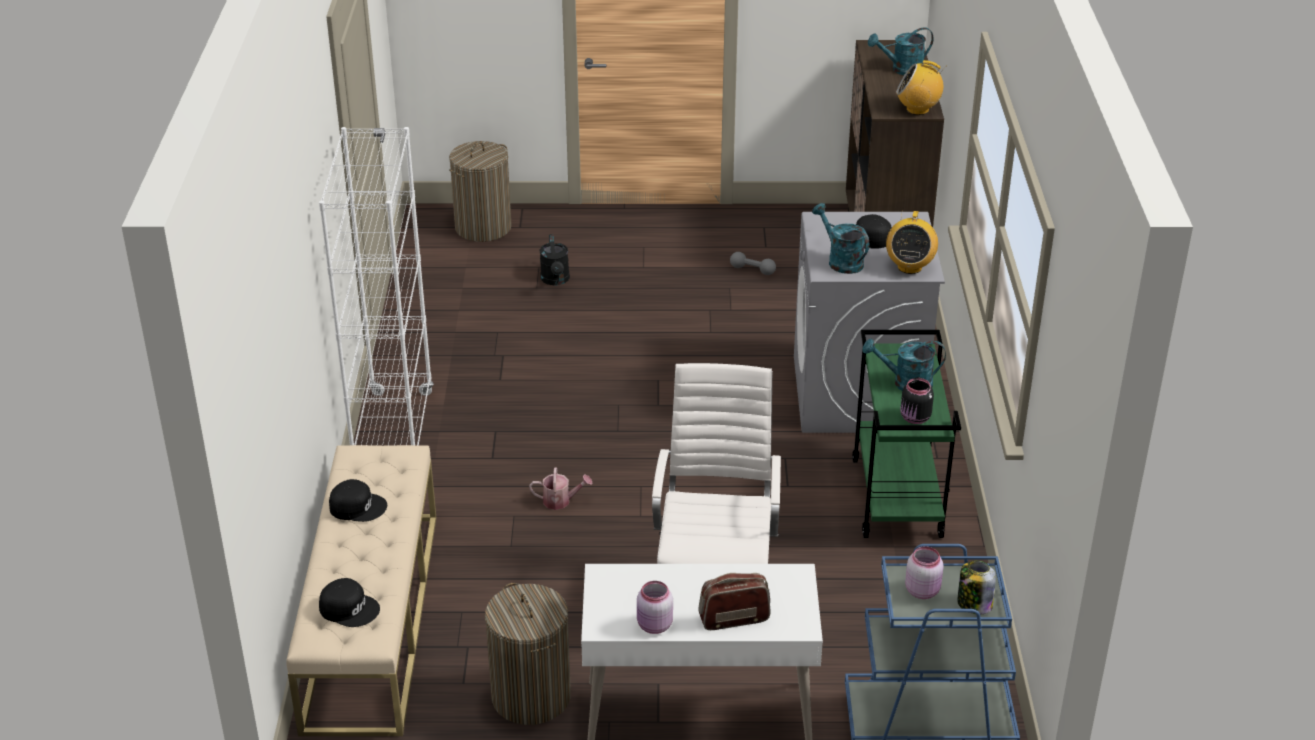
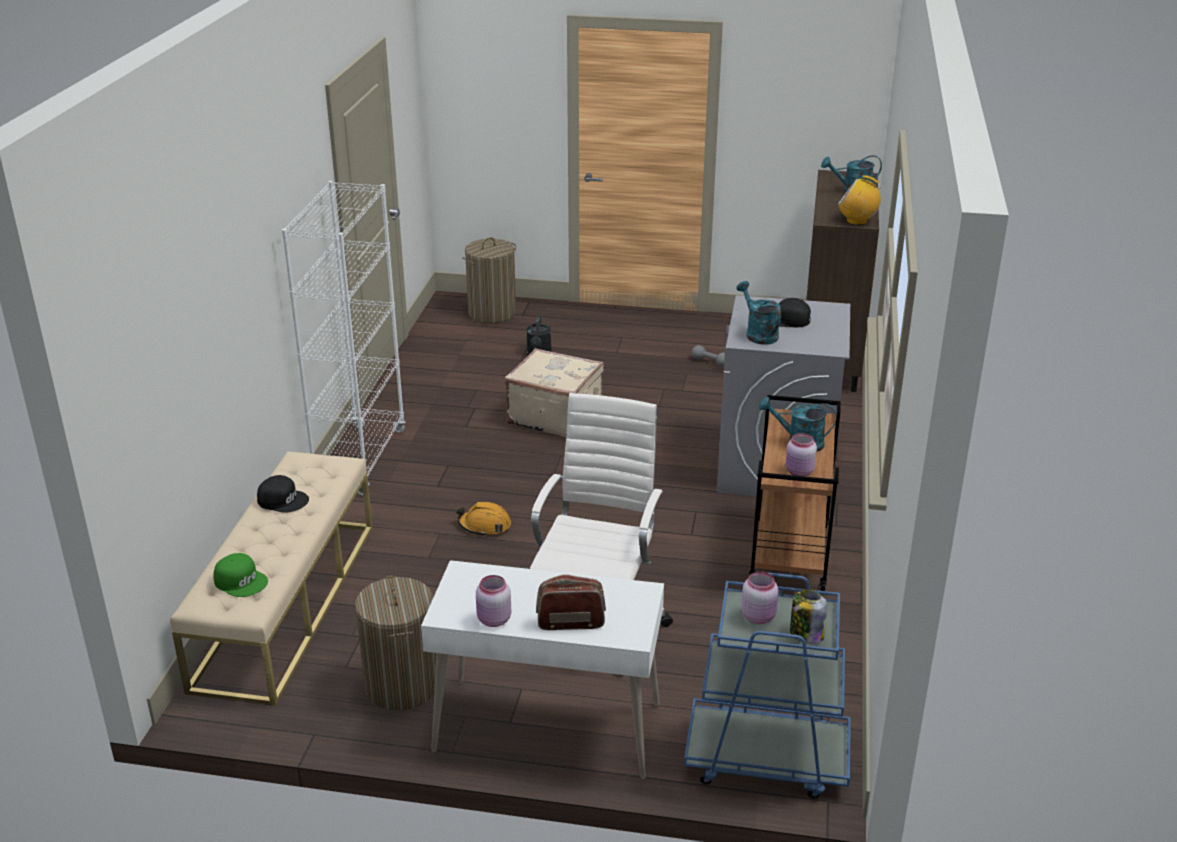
camera: 10 degrees right, 5 degrees down
(349, 608) = (241, 581): black cap -> green cap
(561, 501) = (485, 526): watering can -> orange hard hat
(597, 356) = (555, 416): none -> beige suitcase
(898, 499) = (790, 555): green cart -> brown cart
(909, 267) = (820, 343): radio -> none
(915, 418) = (799, 472): black jar -> pink jar

